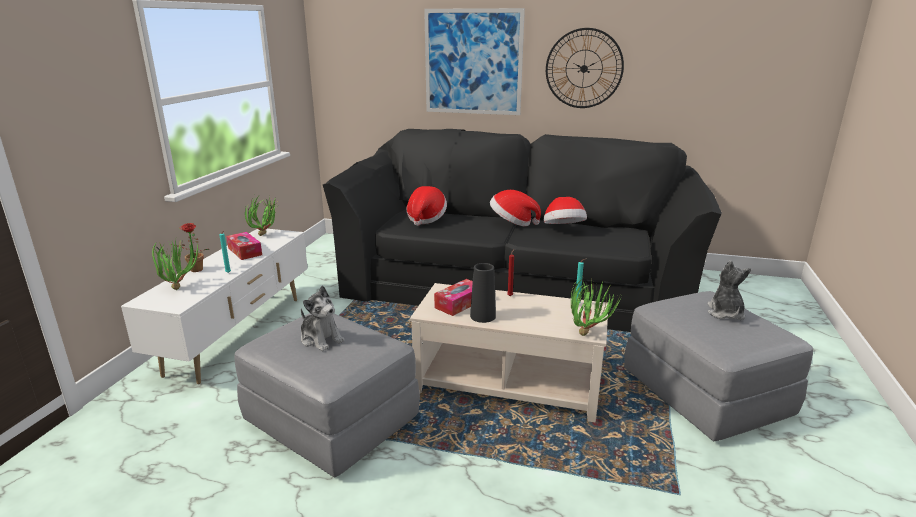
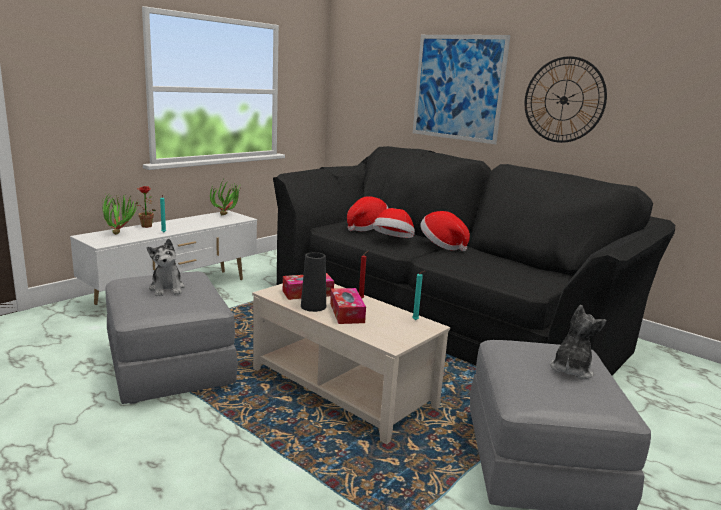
camera: 25 degrees right, 5 degrees down
(245, 251) = (195, 222): tissue box -> tissue box (347, 313)
(563, 229) = (487, 260): hat -> hat (393, 241)
(588, 332) = (391, 343): potted plant -> none

